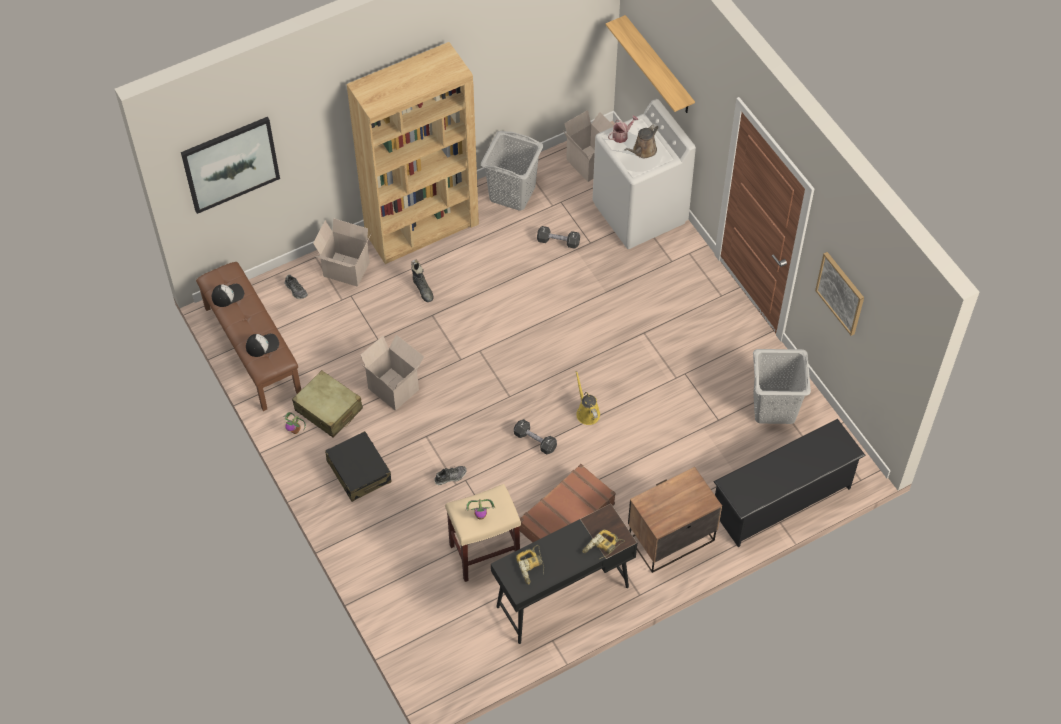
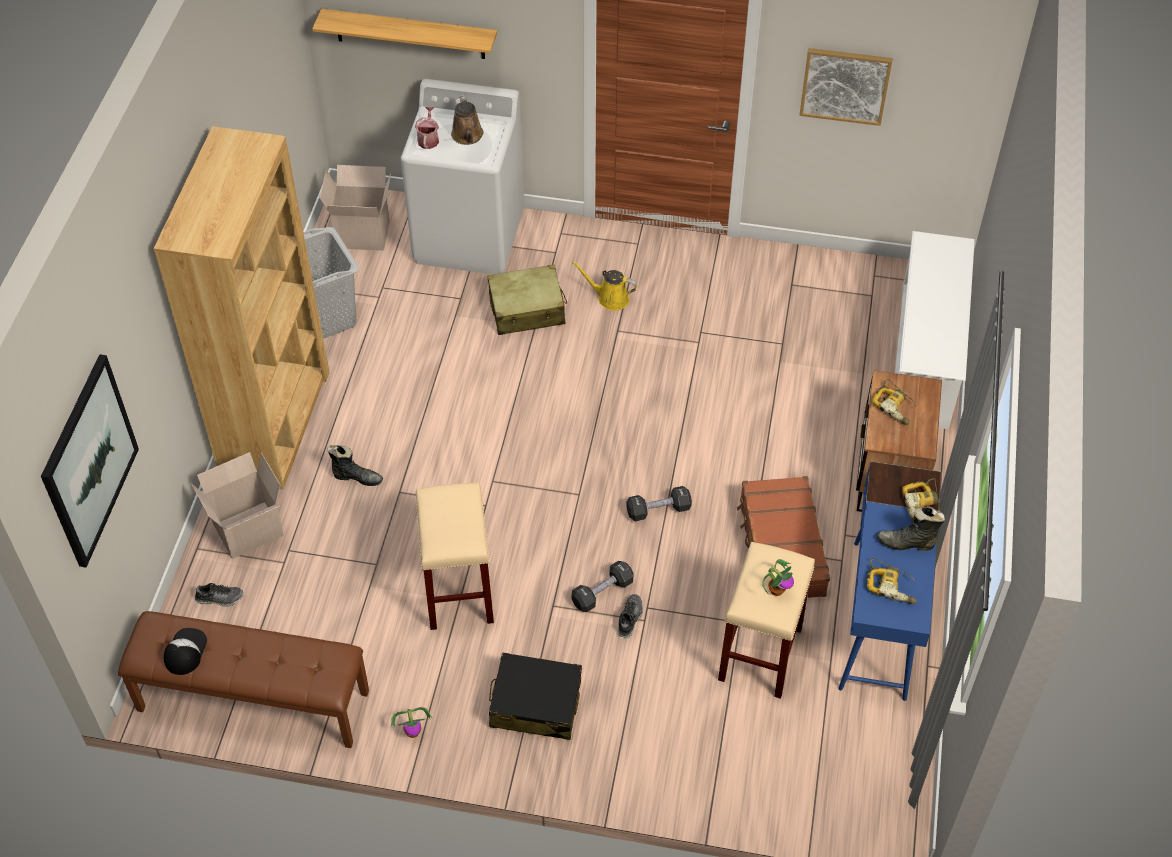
camera: 50 degrees left, 5 degrees down
(262, 345) = (297, 663): cap -> none
(328, 410) = (420, 678): beige suitcase -> beige suitcase (527, 309)
(395, 388) = (459, 592): cardboard box -> beige stool
(558, 242) = (429, 322): black dumbbell -> black dumbbell (602, 592)
(562, 597) = (879, 619): black desk -> blue desk
(568, 556) = (907, 543): none -> black boot
(587, 412) = (667, 441): yellow watering can -> yellow watering can (610, 298)
(677, 494) = (895, 406): none -> power drill
(774, 407) = (810, 292): grey laundry basket -> none
(782, 500) = (924, 359): black shoe rack -> white shoe rack

